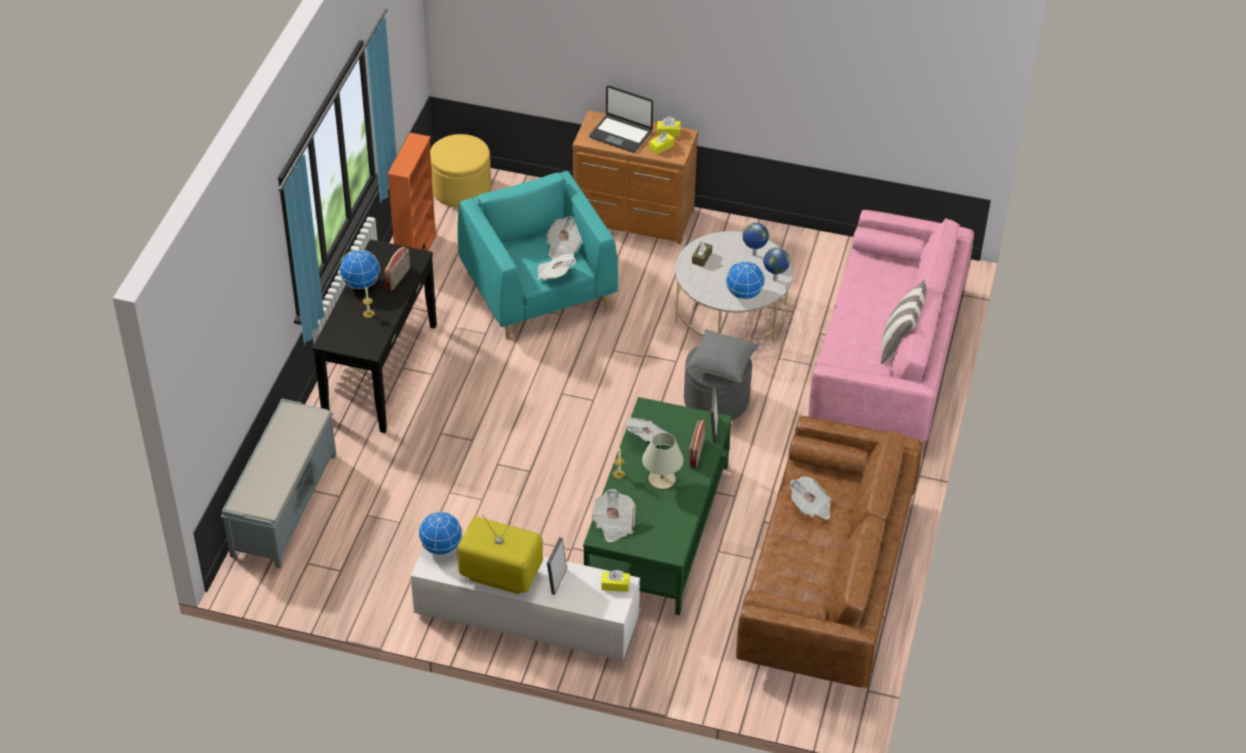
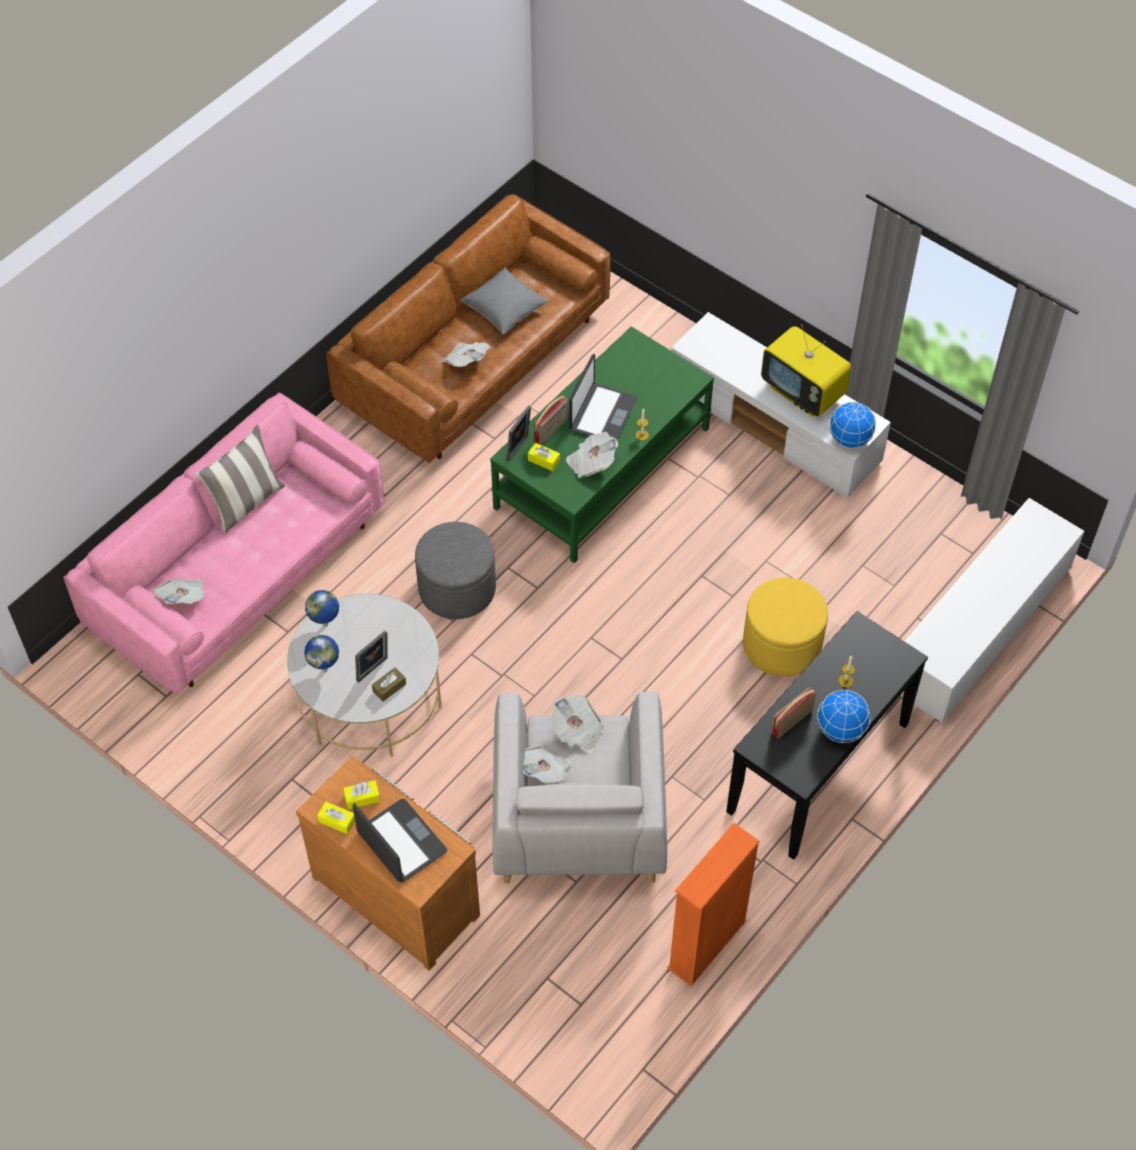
camera: 155 degrees left, 10 degrees up
(284, 503) = (979, 630): grey bench -> white tv stand
(461, 189) = (600, 1041): yellow ottoman -> yellow ottoman (782, 645)
(537, 290) = (578, 820): turquoise armchair -> grey armchair
(557, 580) = (751, 369): picture frame -> picture frame (373, 670)
(613, 524) = (674, 386): newspaper -> newspaper (184, 598)
(615, 585) = (698, 347): yellow tissue box -> yellow tissue box (543, 460)
(662, 480) = (602, 414): beige table lamp -> laptop
(722, 364) = (453, 546): grey pillow -> grey pillow (504, 310)
(744, 294) = (373, 617): globe -> none

